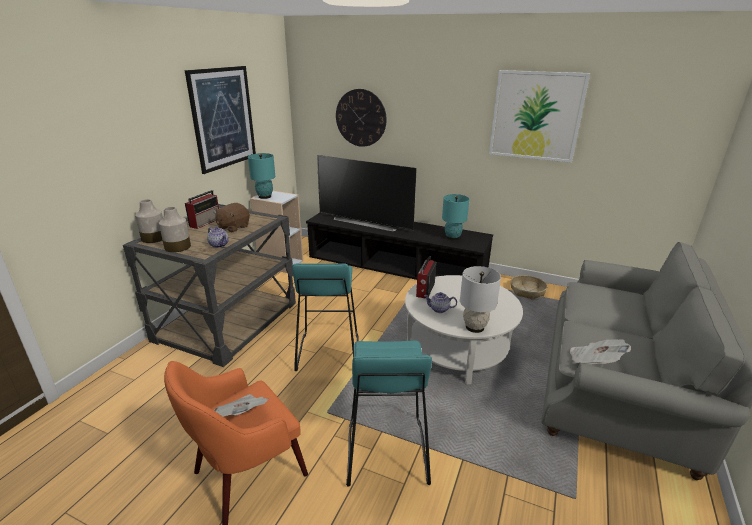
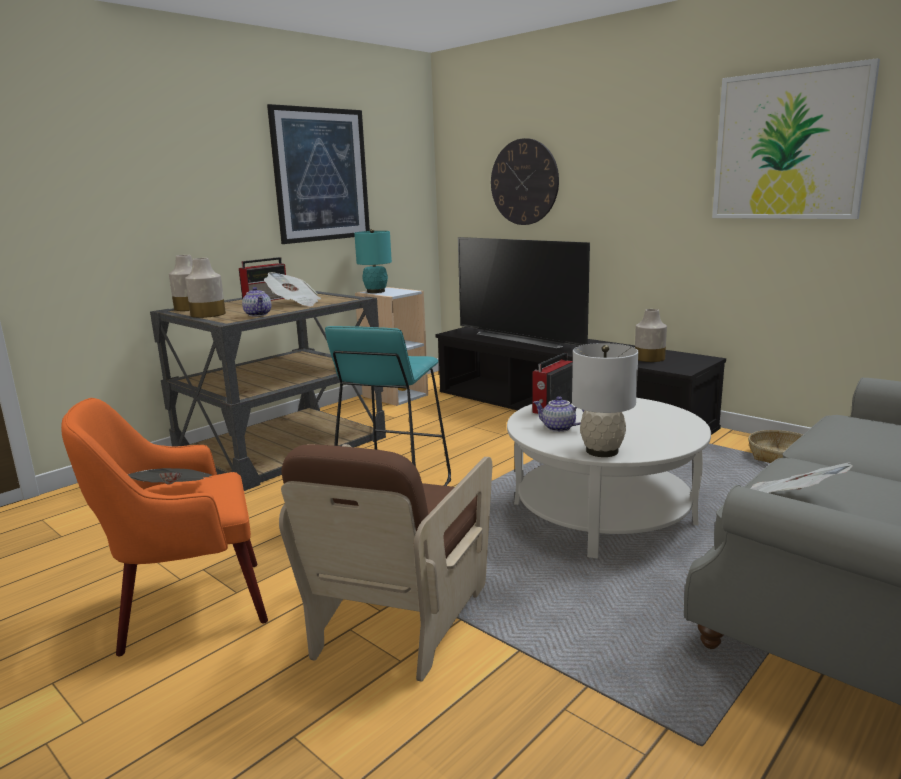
camera: 20 degrees right, 10 degrees down
(233, 227) = (294, 304): brown plush toy -> newspaper
(386, 452) = (398, 618): turquoise stool -> brown armchair
(452, 237) = (650, 358): turquoise table lamp -> beige vase

